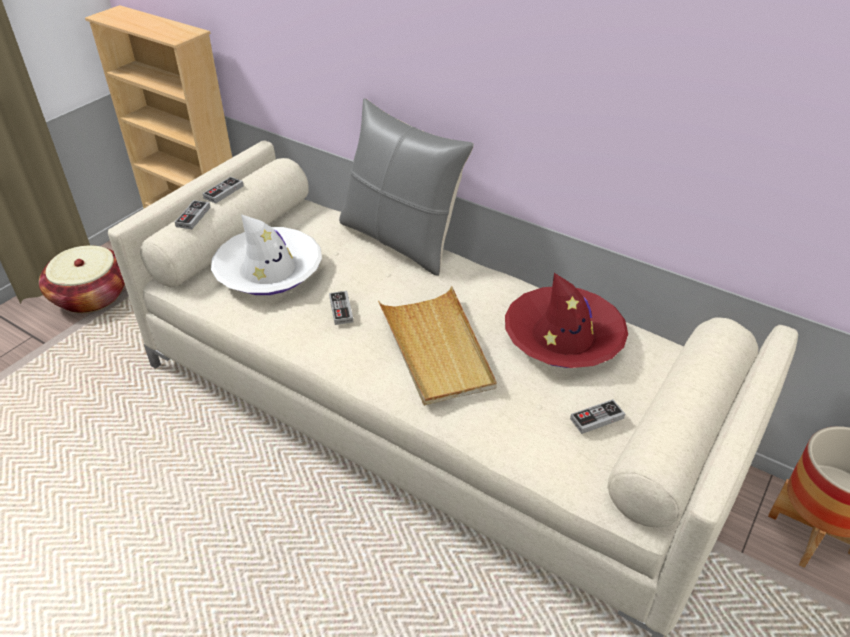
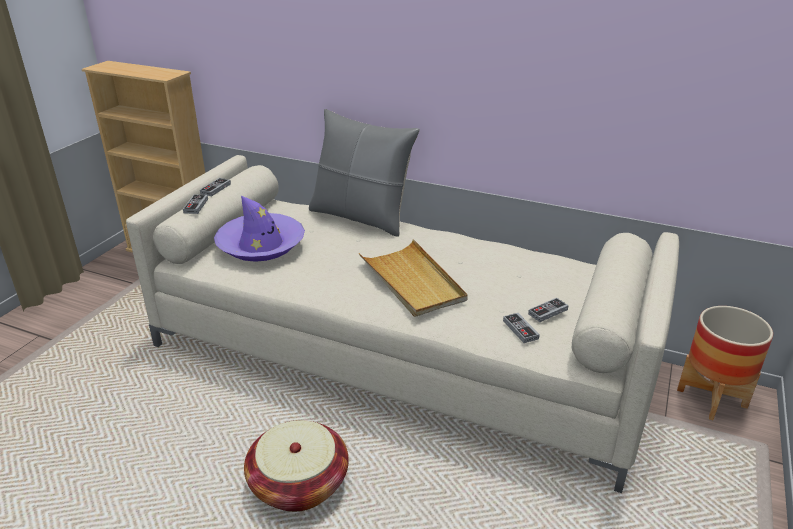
camera: 10 degrees left, 10 degrees down
(91, 296) = (87, 301): basket -> basket (299, 483)
(269, 270) = (261, 245): white hat -> purple hat
(341, 309) = (328, 264): game controller -> game controller (520, 329)
(563, 337) = (507, 265): red hat -> none

